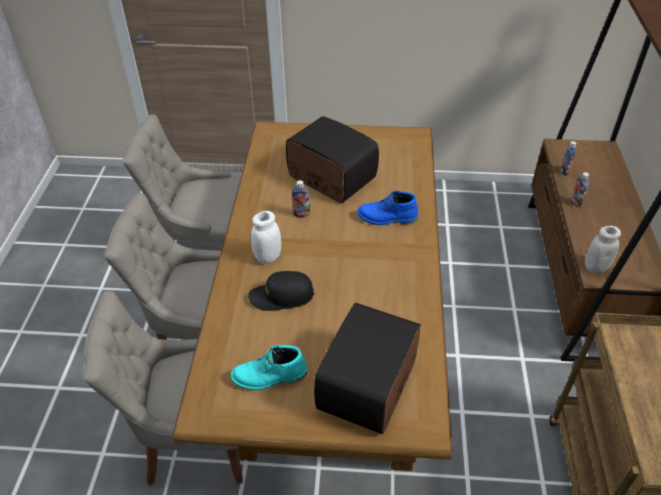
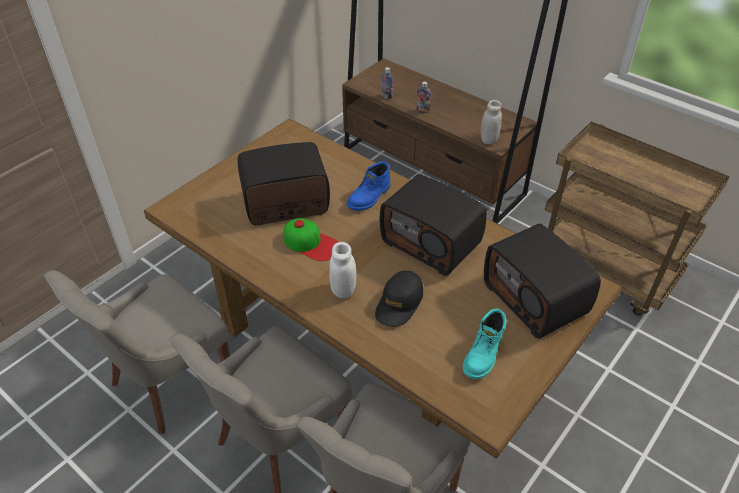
camera: 55 degrees left, 0 degrees up
(301, 214) = (311, 243): bottle -> cap
(372, 282) = (432, 242): none -> radio

